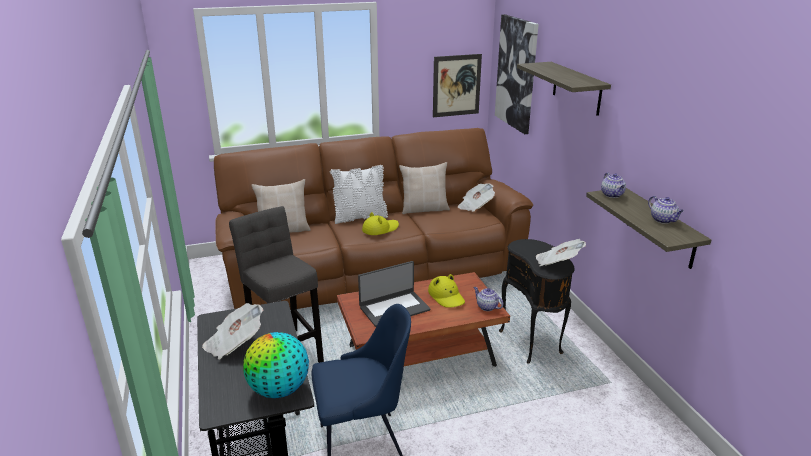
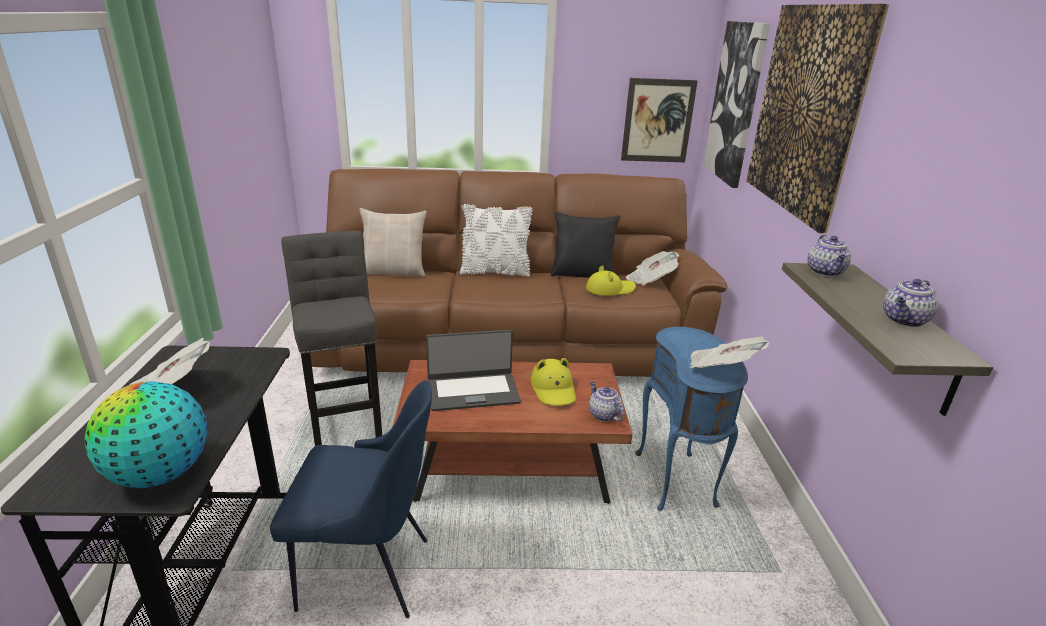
camera: 15 degrees right, 0 degrees up
(380, 229) = (509, 288): yellow hat -> yellow hat (610, 289)
(424, 209) = (582, 274): beige pillow -> black pillow
(532, 342) = (678, 480): black side table -> blue side table
(576, 88) = (806, 111): shelf -> picture
(663, 220) = (904, 321): teapot -> teapot turned 60 degrees clockwise

